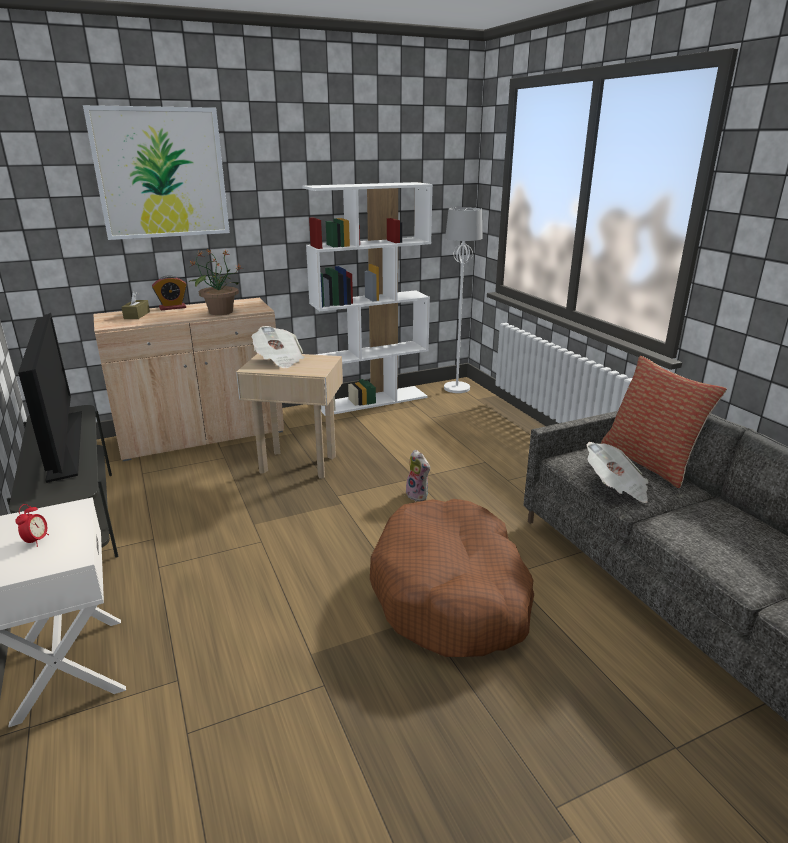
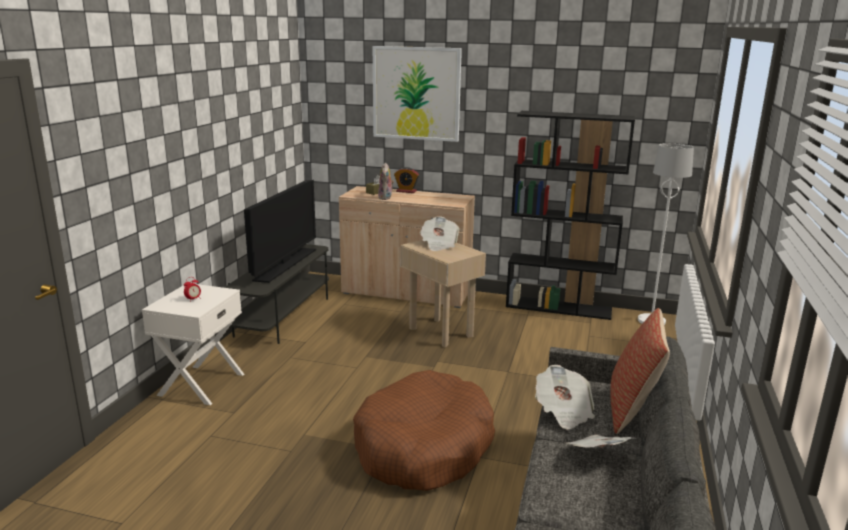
camera: 40 degrees right, 5 degrees down
(220, 312) = (428, 200): potted plant -> none
(372, 400) = (559, 307): white bookcase -> black bookcase
(418, 495) = (493, 383): plush toy -> plush toy (386, 198)
(701, 515) = (597, 456): none -> newspaper

